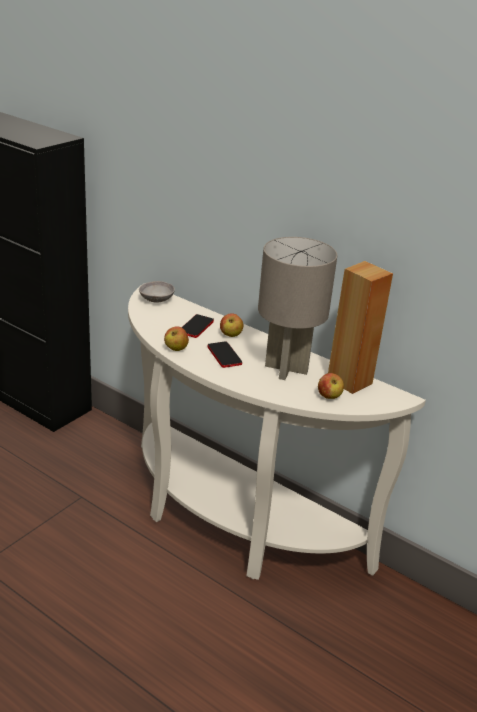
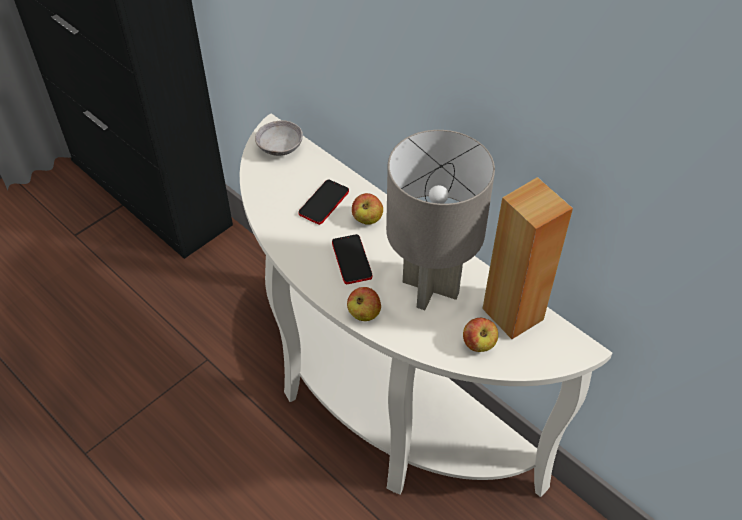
camera: 10 degrees right, 20 degrees up
(176, 349) = (290, 246): apple -> apple (364, 313)

